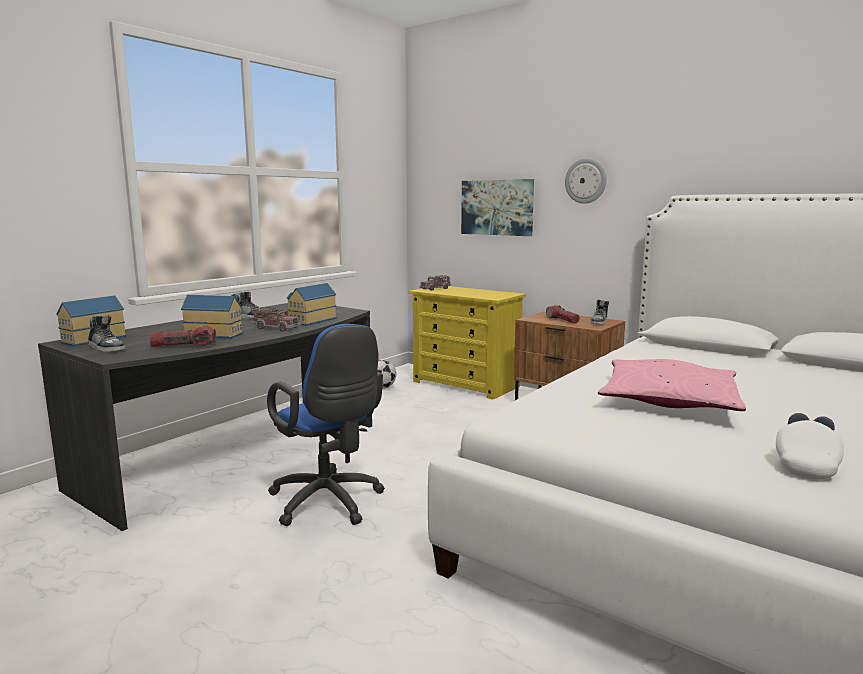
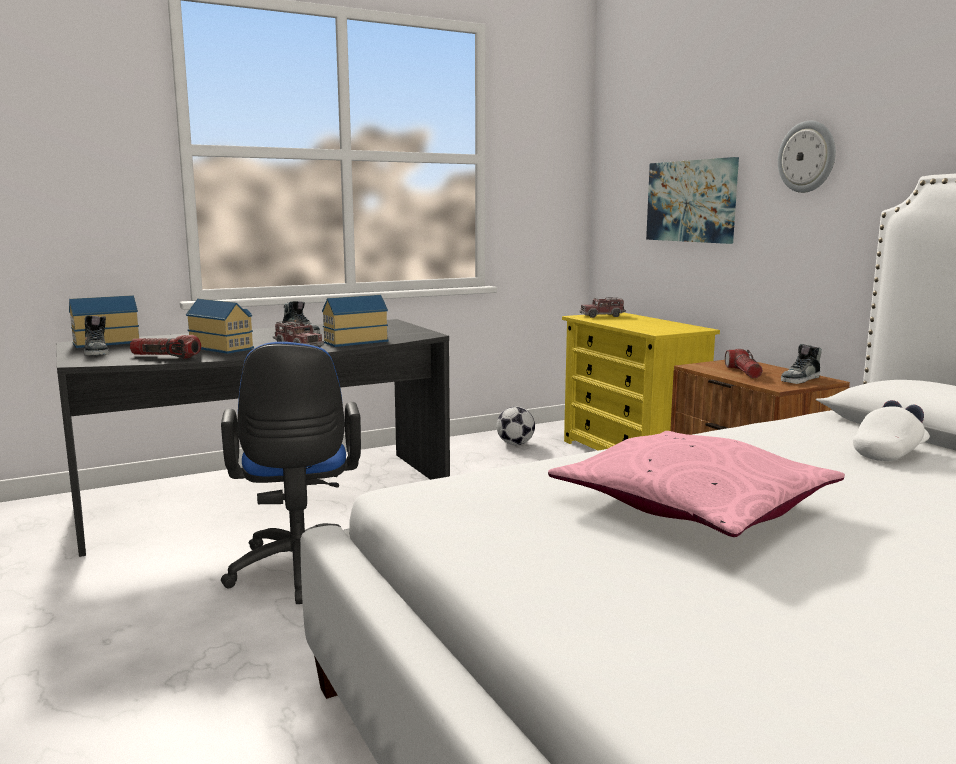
camera: 25 degrees right, 0 degrees up
(805, 465) = (741, 648): white cap -> white cap (889, 452)

